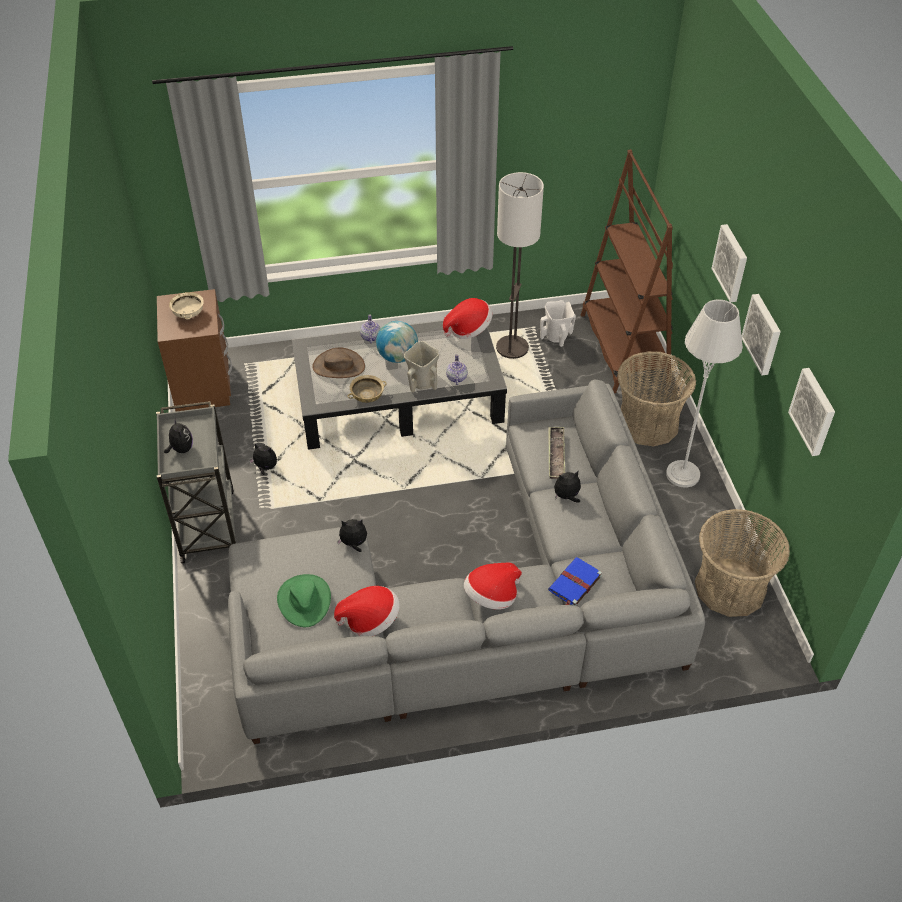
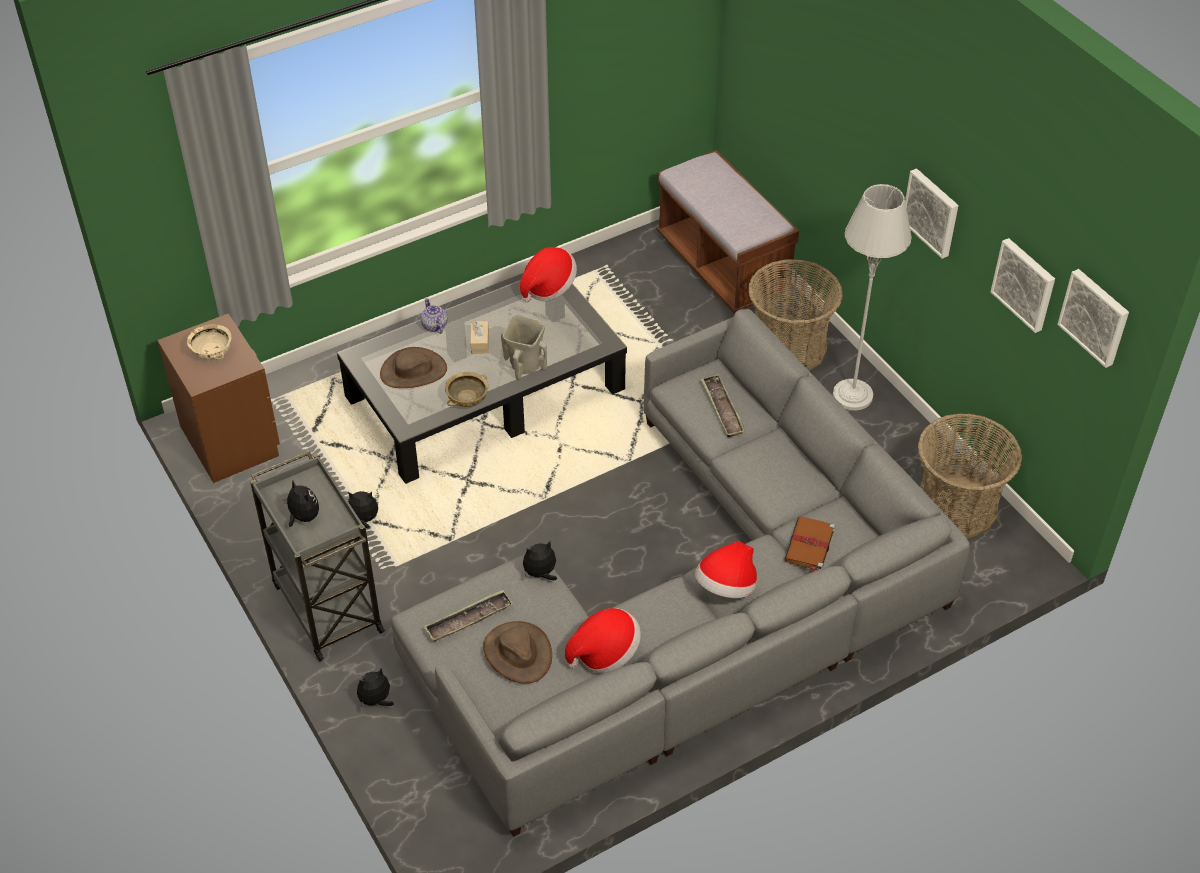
camera: 20 degrees left, 0 degrees up
(281, 563) = (468, 619): none -> tray
(304, 600) = (517, 653): green hat -> brown hat
(397, 357) = (480, 342): globe -> beige tissue box
(456, 378) = (562, 349): teapot -> none
(512, 348) = (592, 297): floor lamp -> none
(556, 337) = (638, 272): white vase -> none
(567, 497) = (756, 453): plush toy -> plush toy (376, 701)
(574, 583) = (809, 546): blue book -> brown book
(624, 348) = (723, 266): brown bookcase -> brown bench
(731, 263) = (867, 139): picture -> picture (1095, 316)

